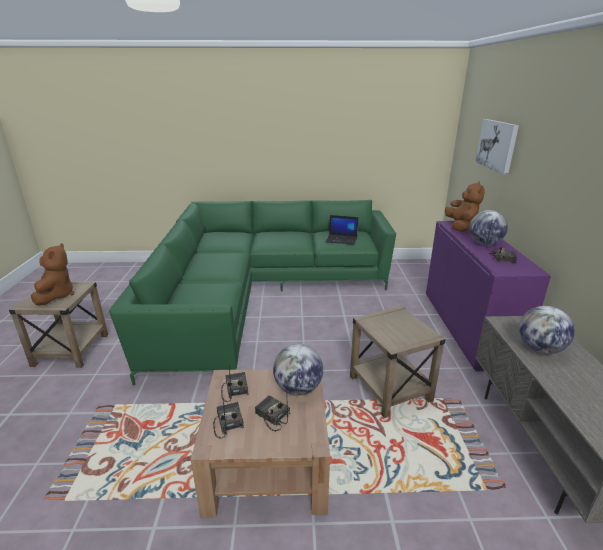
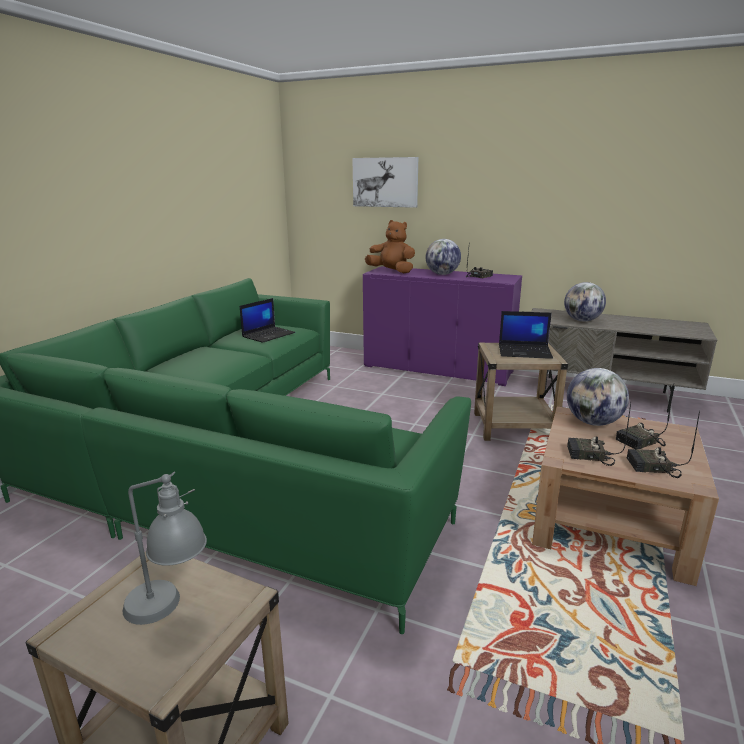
camera: 65 degrees left, 5 degrees down
(56, 295) = (171, 610): brown plush toy -> grey table lamp
(399, 329) = (525, 351): none -> laptop

